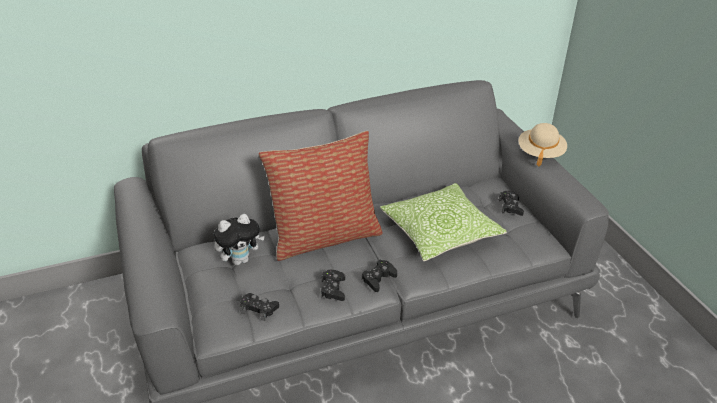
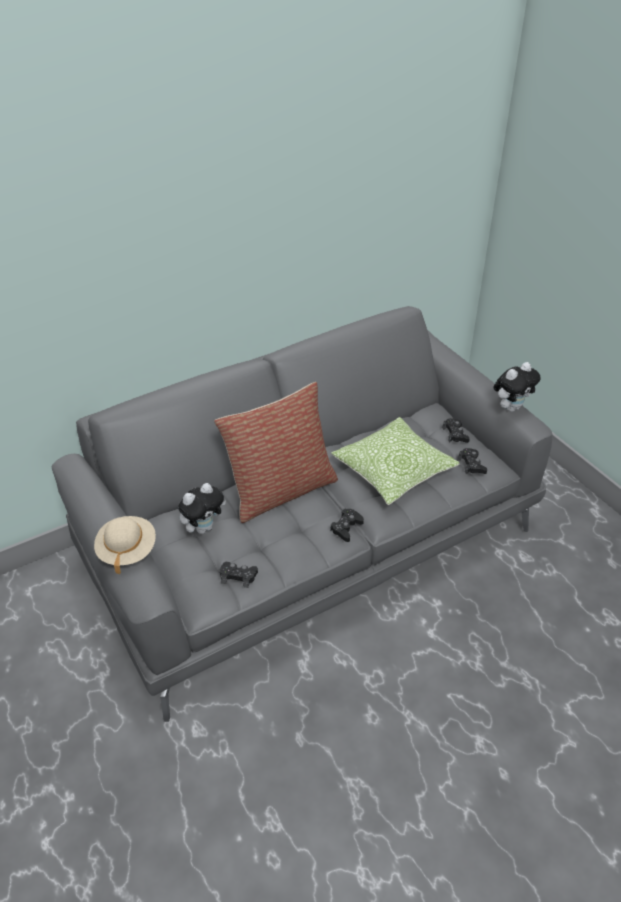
camera: 10 degrees left, 5 degrees up
(333, 289) = (305, 545): black game controller -> black game controller (472, 465)
(540, 153) = (477, 376): beige hat -> beige hat (127, 550)
(569, 184) = (511, 407): none -> plush toy

